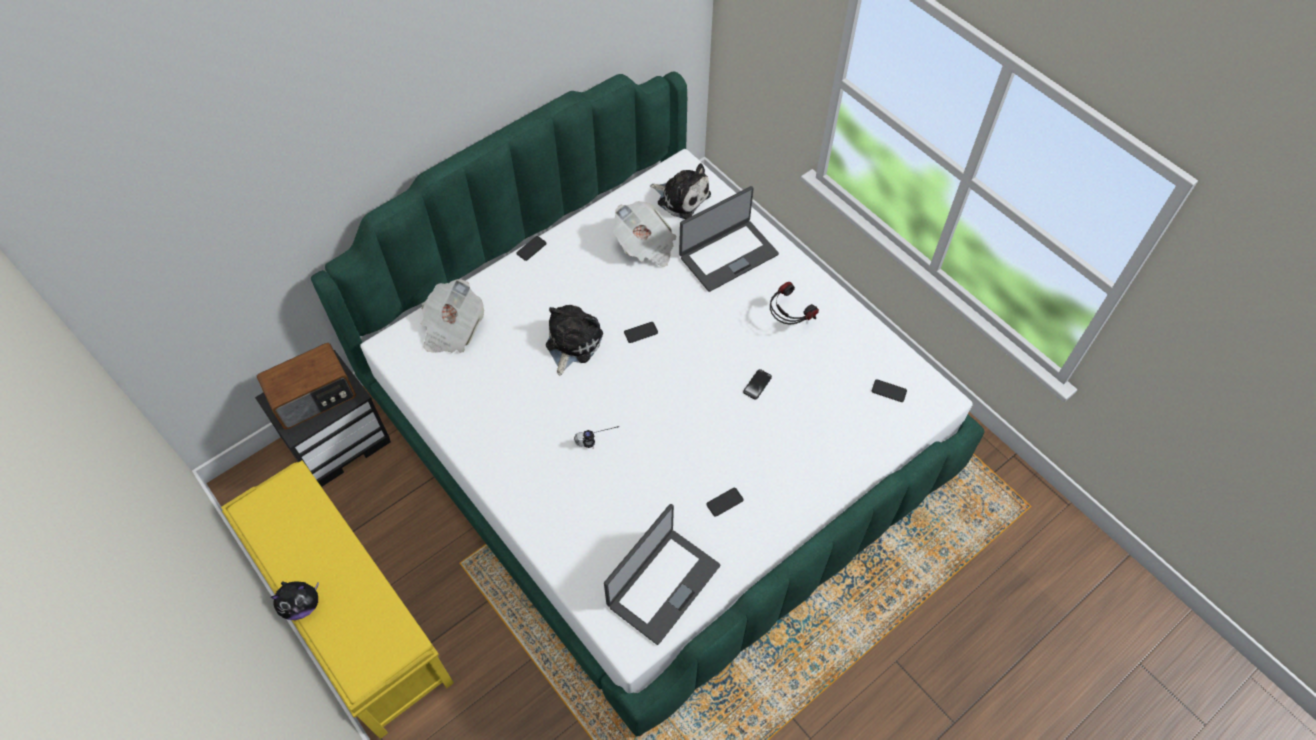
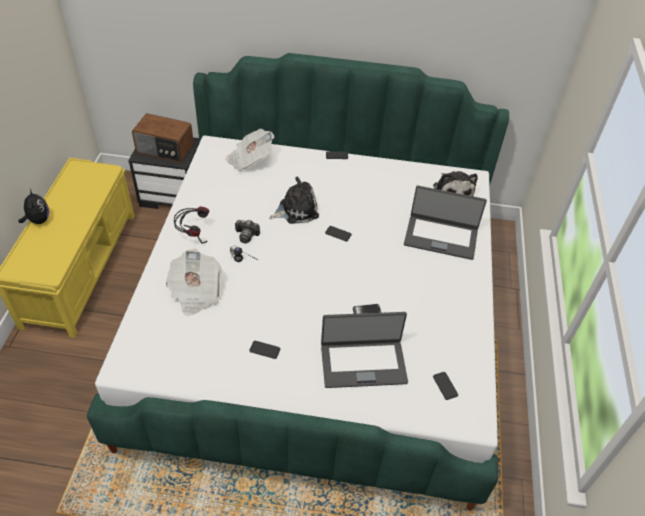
camera: 45 degrees right, 10 degrees down
(302, 605) = (38, 220): plush toy -> plush toy turned 135 degrees counterclockwise
(562, 412) = (246, 235): none -> camera
(645, 245) = (399, 198): newspaper -> newspaper (195, 293)
(662, 584) = (176, 356): laptop -> laptop (363, 363)
(788, 319) = (432, 296): headphones -> headphones (193, 234)

